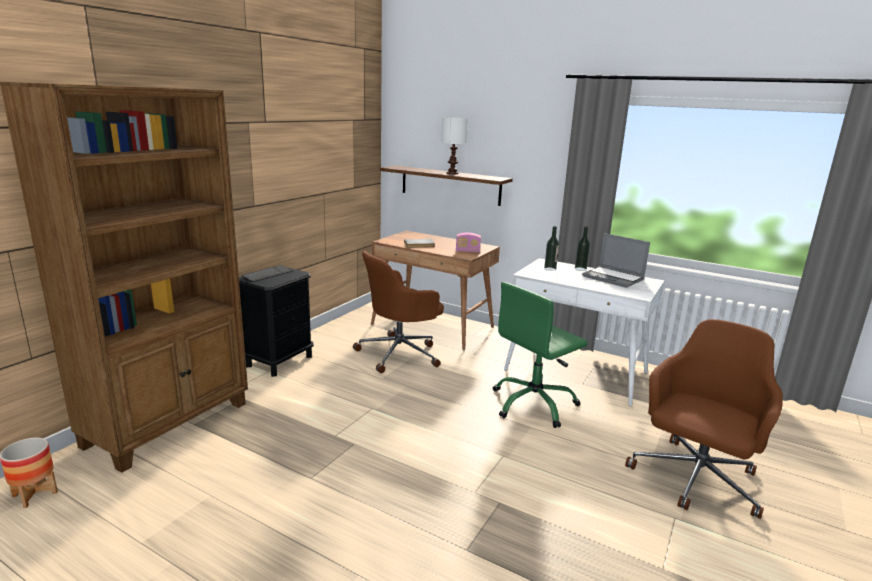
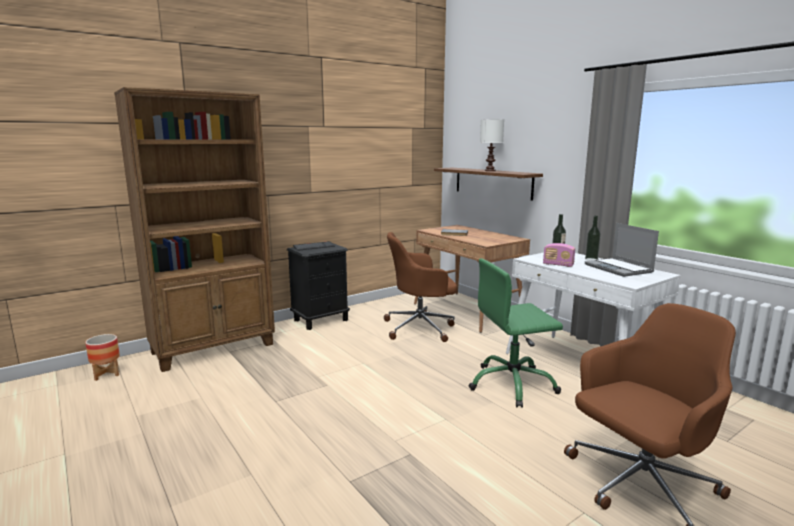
camera: 25 degrees right, 5 degrees down
(467, 251) = (492, 240): radio -> radio (558, 265)

